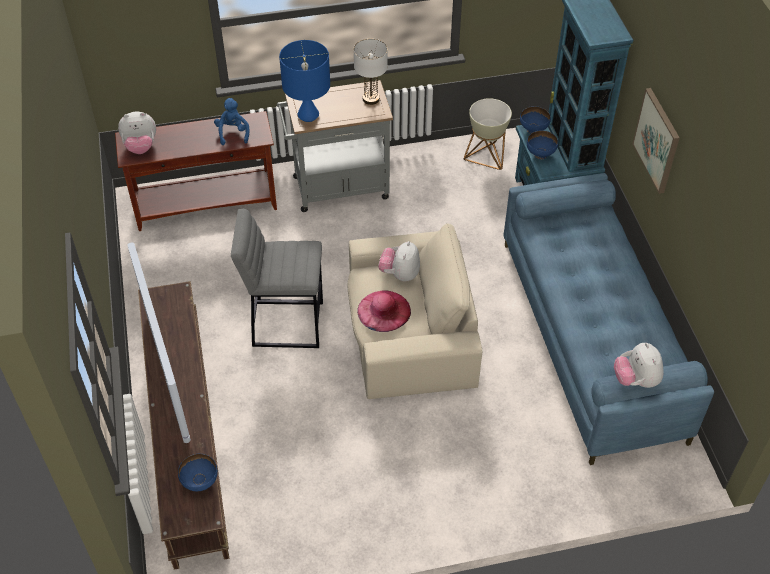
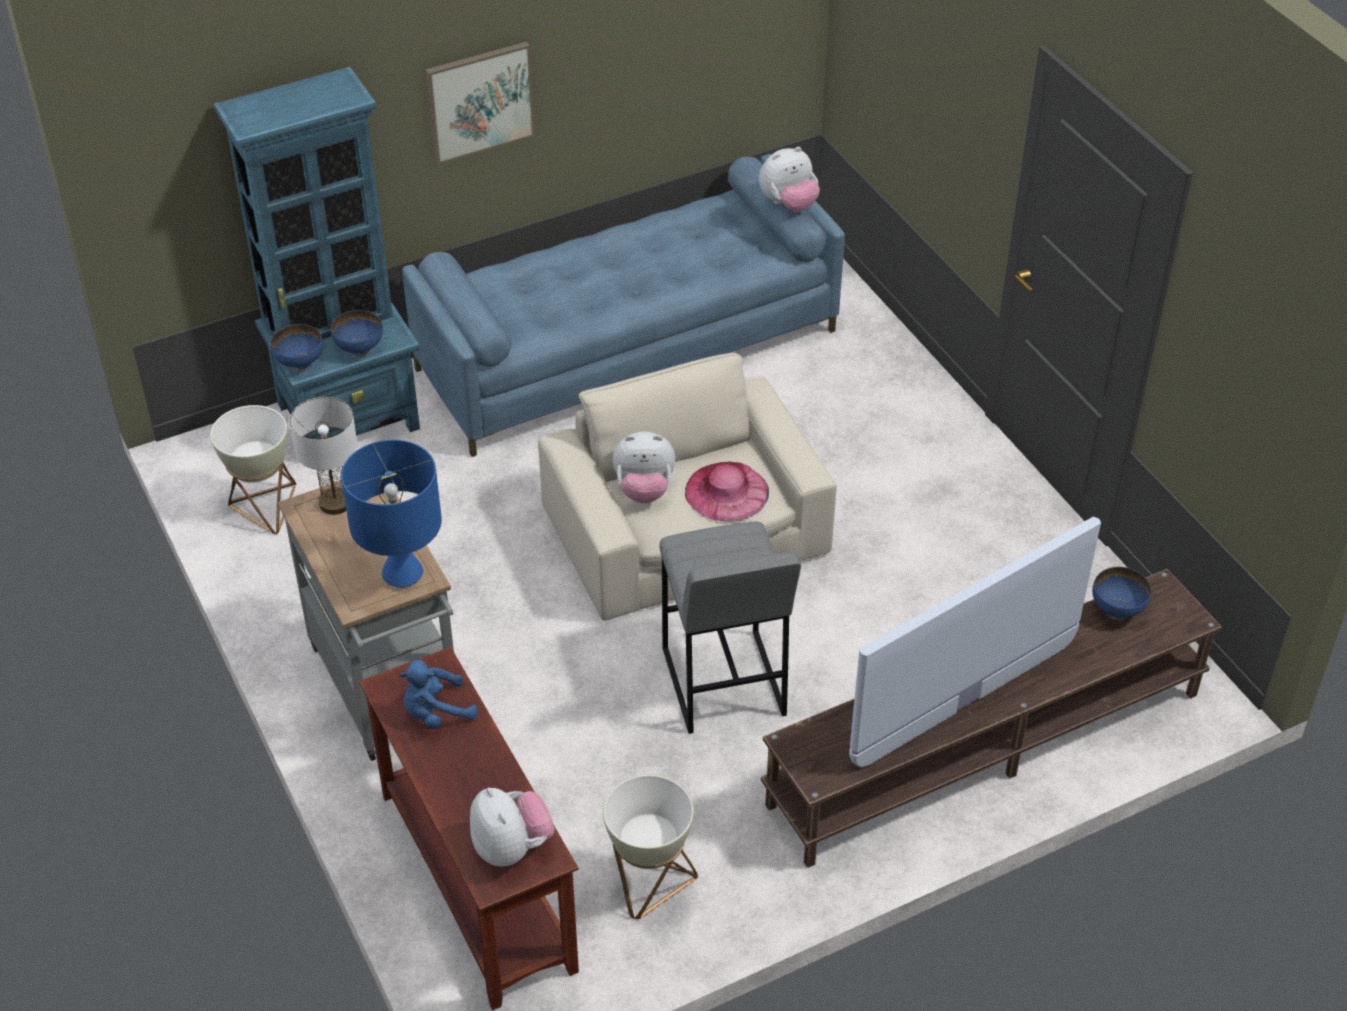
camera: 105 degrees left, 5 degrees down
(172, 265) = (648, 884): none -> planter

